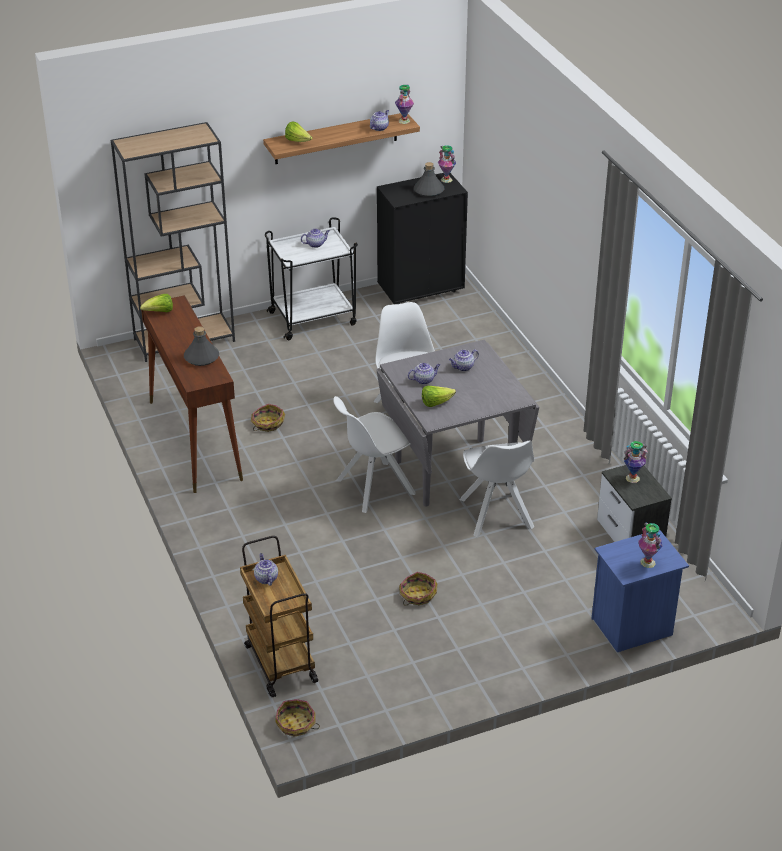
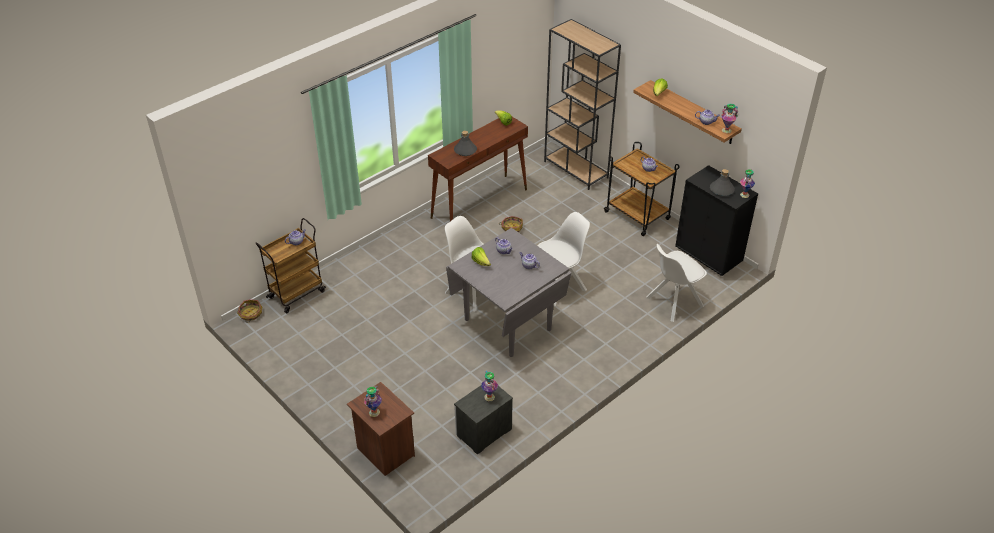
camera: 70 degrees right, 5 degrees up
(313, 318) = (637, 216): white cart -> brown cart
(417, 595) = (377, 337): basket -> none
(496, 514) = (472, 356): white chair -> white chair (673, 302)
(633, 627) = (384, 452): blue nightstand -> brown nightstand

